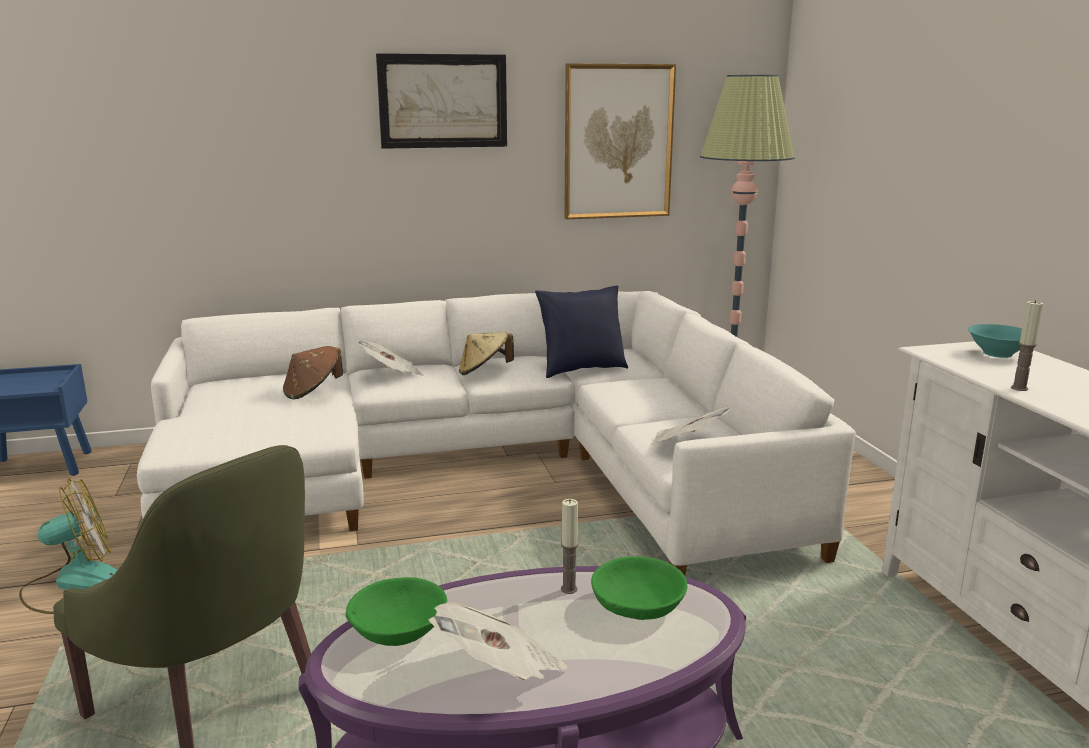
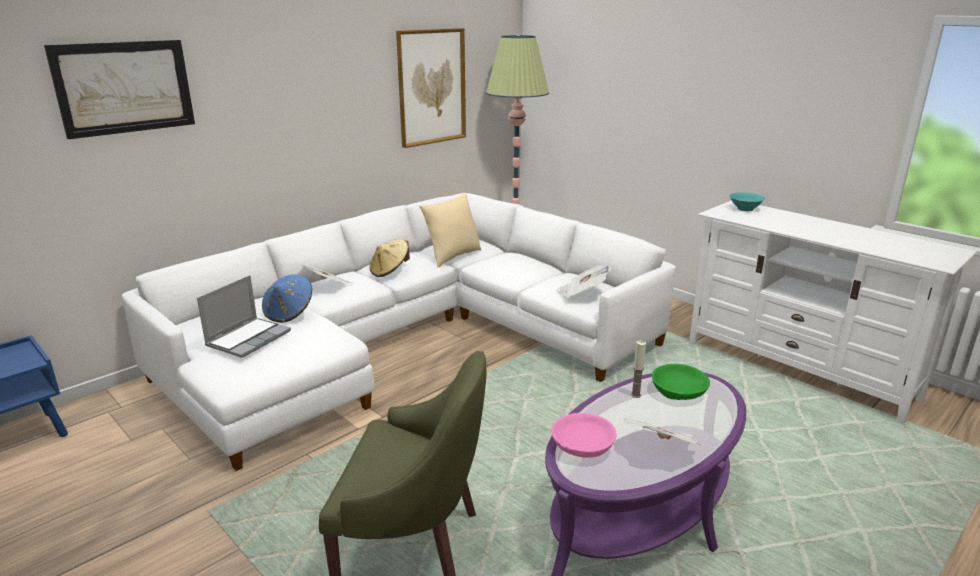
camera: 30 degrees left, 5 degrees up
(72, 583) = (192, 515): fan -> none
(239, 407) = (249, 338): none -> laptop
(312, 392) = (289, 313): brown hat -> blue hat
(398, 629) = (583, 447): green bowl -> pink bowl
(443, 101) = (316, 65): picture -> picture (124, 87)
(581, 369) = (452, 257): blue pillow -> beige pillow
(1019, 388) = (782, 228): candle -> none

